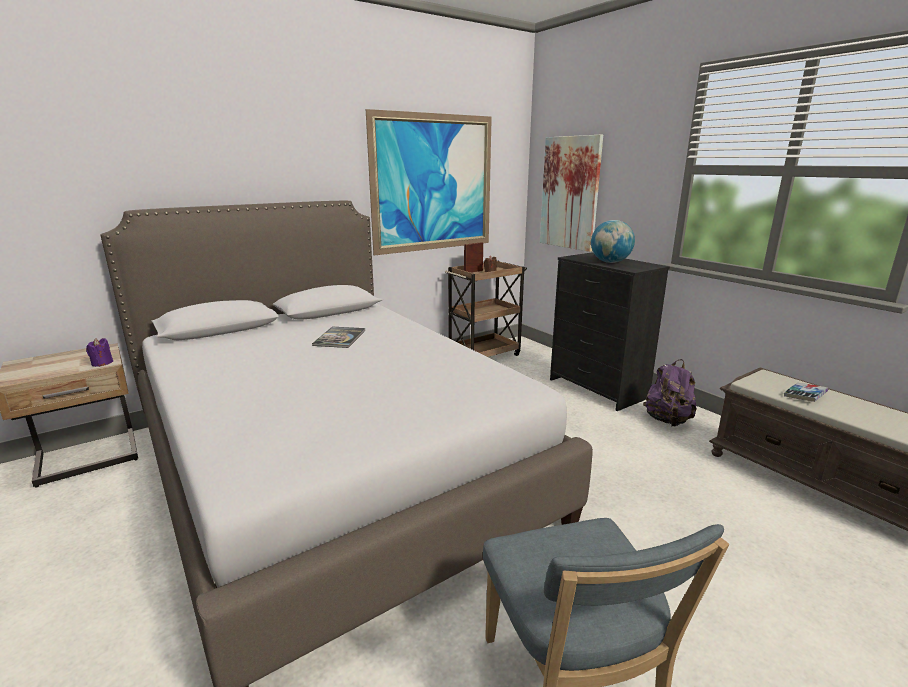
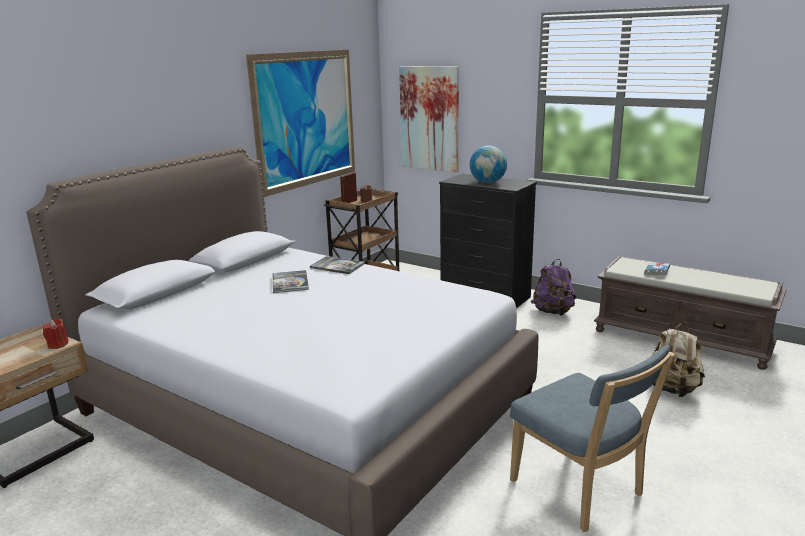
camera: 20 degrees left, 0 degrees up
(102, 363) = (58, 345): purple candle -> red candle
(402, 329) = (337, 266): none -> book
(788, 563) = (672, 389): none -> beige backpack

